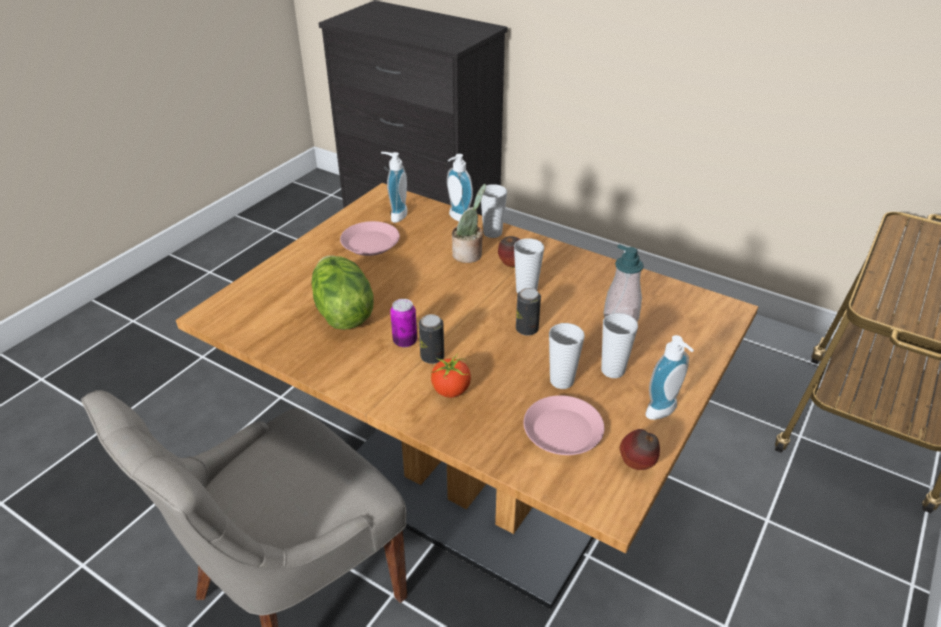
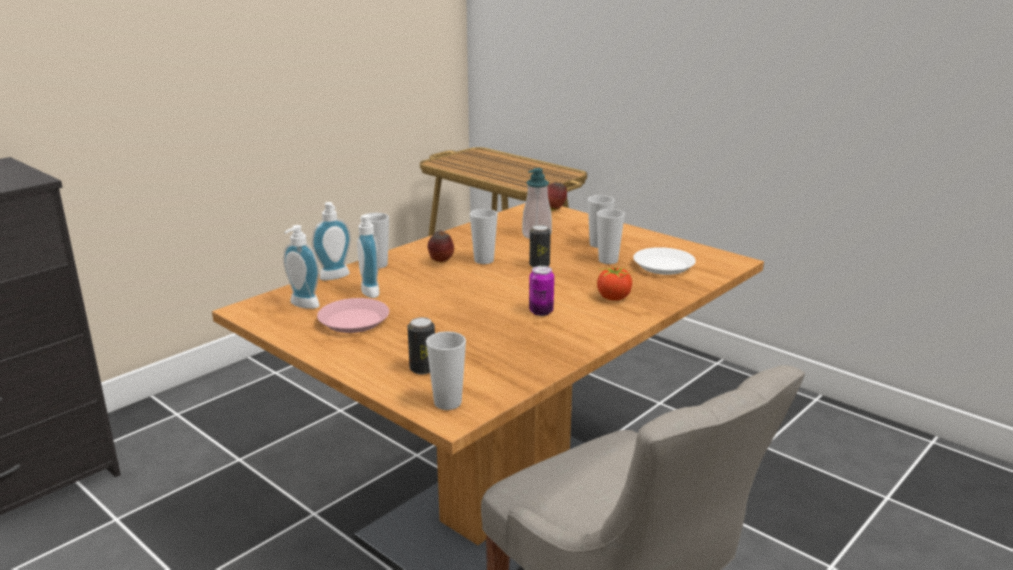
camera: 80 degrees left, 15 degrees down
(230, 309) = (447, 403): none -> cup
(342, 313) = (483, 339): lettuce -> none
(432, 357) = (567, 302): can -> can (423, 369)
(469, 255) = (411, 277): potted plant -> none
(563, 431) = (663, 266): pink plate -> white plate
(637, 465) = (696, 250): apple -> apple (554, 210)
(664, 413) = (646, 237): soap dispenser -> soap dispenser (374, 291)

